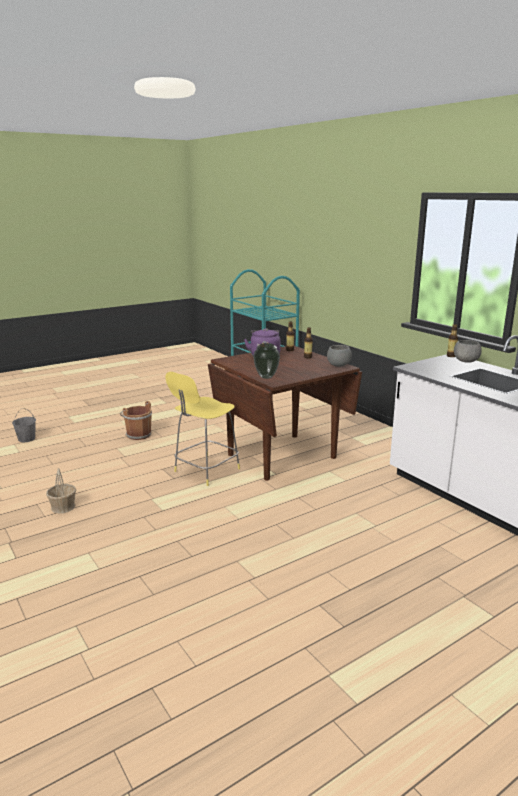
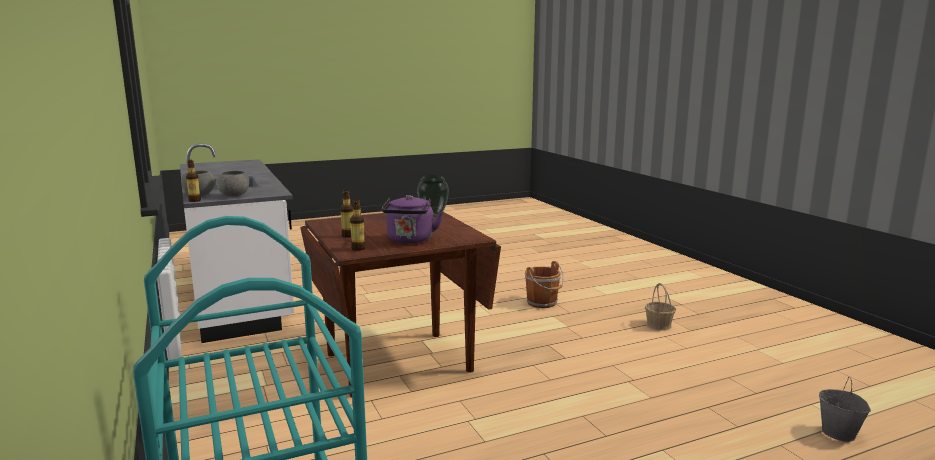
camera: 170 degrees left, 5 degrees down
(138, 435) = (629, 424): brown bucket -> brown bucket (543, 303)
(205, 471) = (508, 350): yellow stool -> none
(338, 365) = (326, 223): grey bowl -> grey bowl (234, 195)

